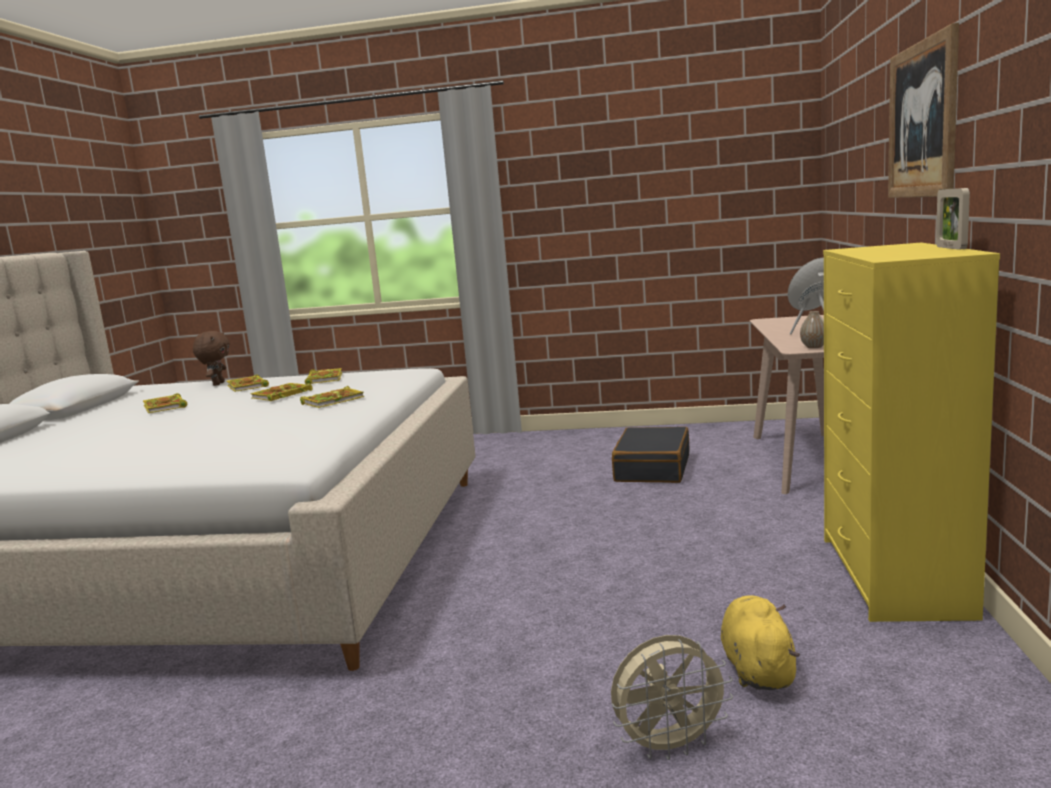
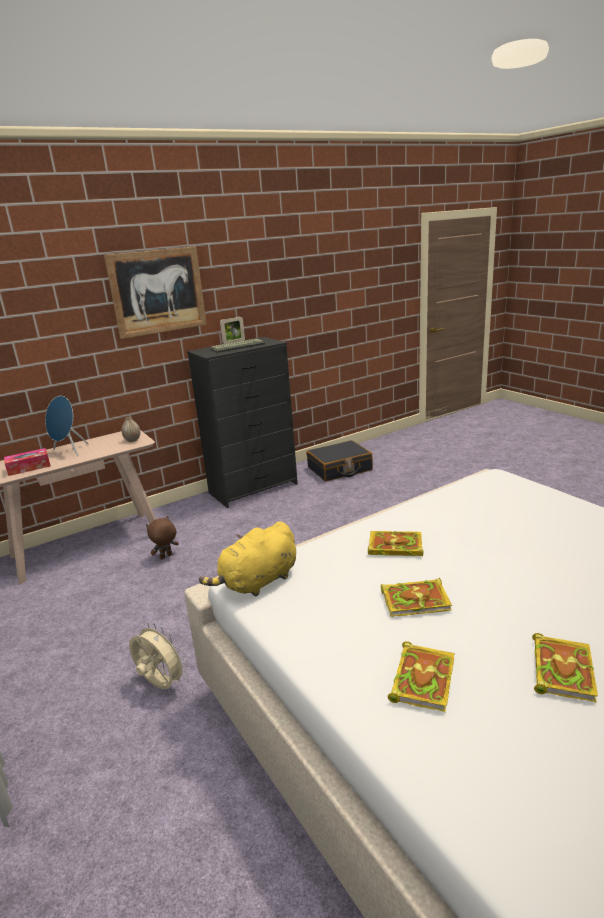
camera: 130 degrees left, 10 degrees up
(217, 384) = (449, 754): brown plush toy -> brown plush toy (166, 557)
(324, 379) = (330, 627): book -> none
(652, 468) = (125, 600): black suitcase -> black suitcase (339, 469)
(670, 746) = (411, 489): beige fan -> beige fan (160, 685)
(757, 668) = (353, 490): yellow plush toy -> yellow plush toy (257, 582)
(783, 325) = (29, 467): none -> tissue box
(892, 251) = (238, 346): none -> keyboard
(894, 577) = (254, 488): yellow dresser -> black dresser

